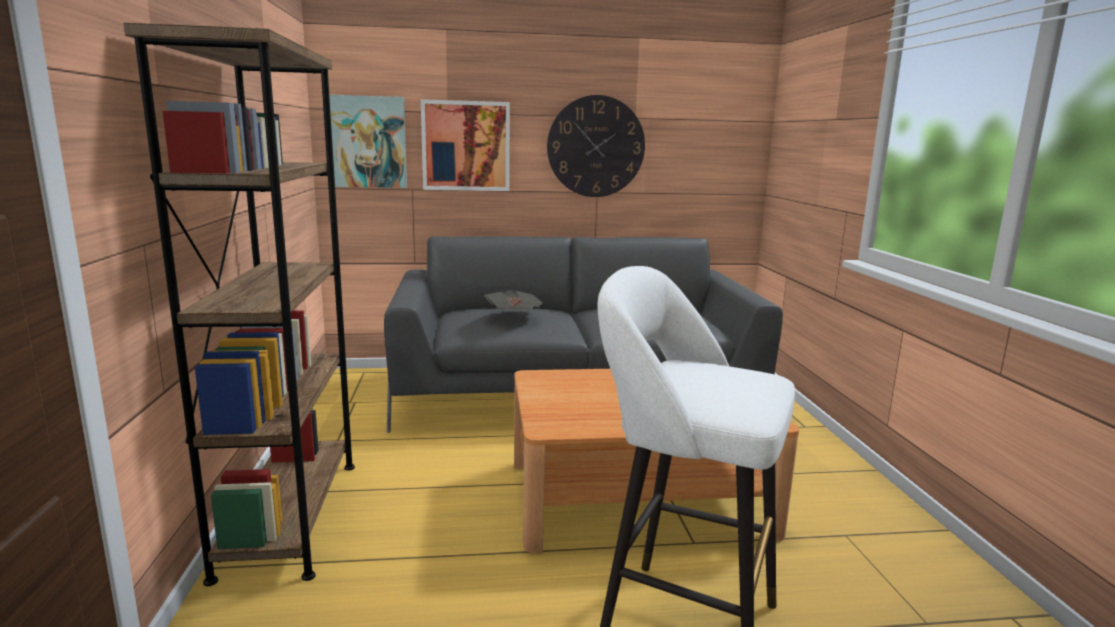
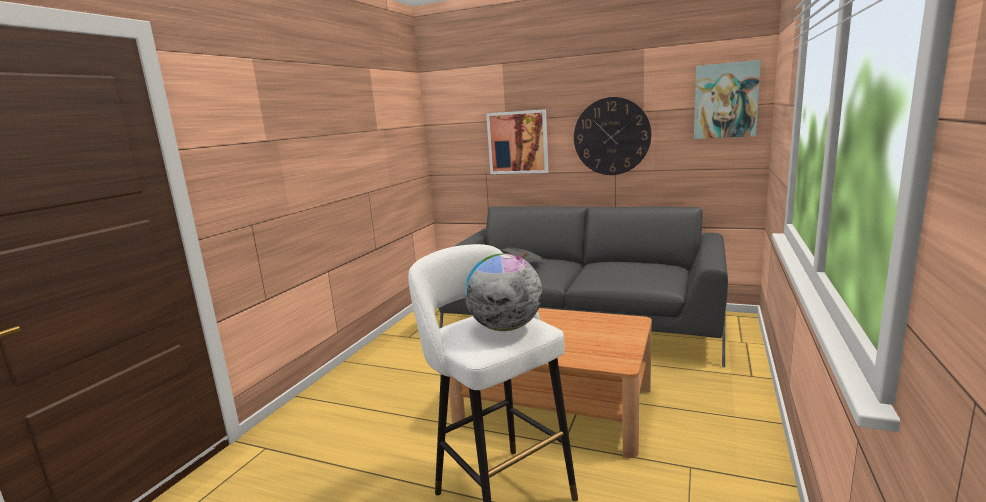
camera: 30 degrees right, 0 degrees up
(290, 516) = (351, 377): brown bookcase -> none
(369, 142) = (458, 144): picture -> picture (725, 100)
(732, 379) = (505, 327): none -> globe

